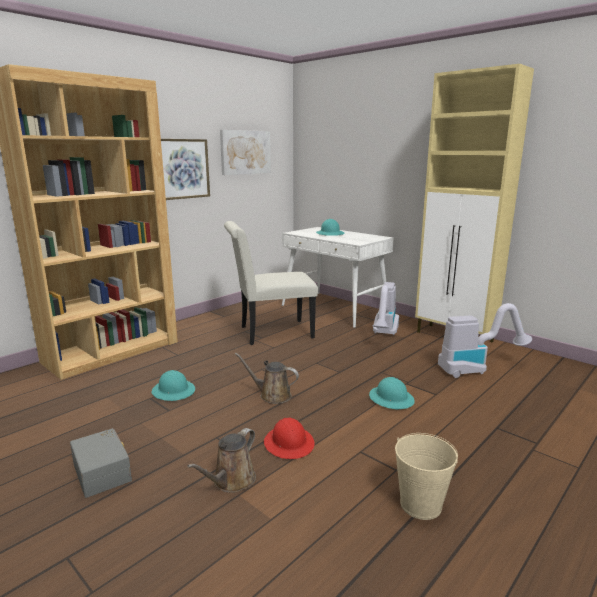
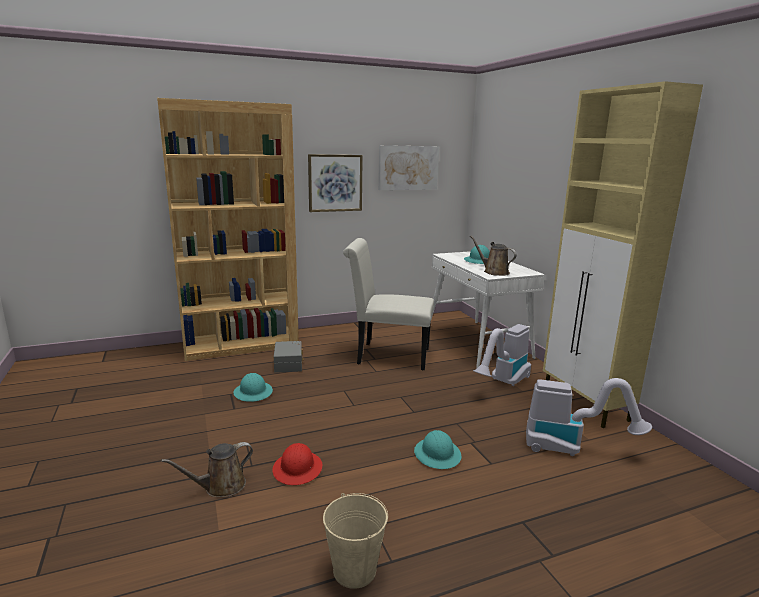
camera: 25 degrees right, 0 degrees up
(103, 471) = (144, 446): grey storage box -> grey storage box (289, 363)
(272, 395) = (328, 418): brown watering can -> brown watering can (494, 272)

